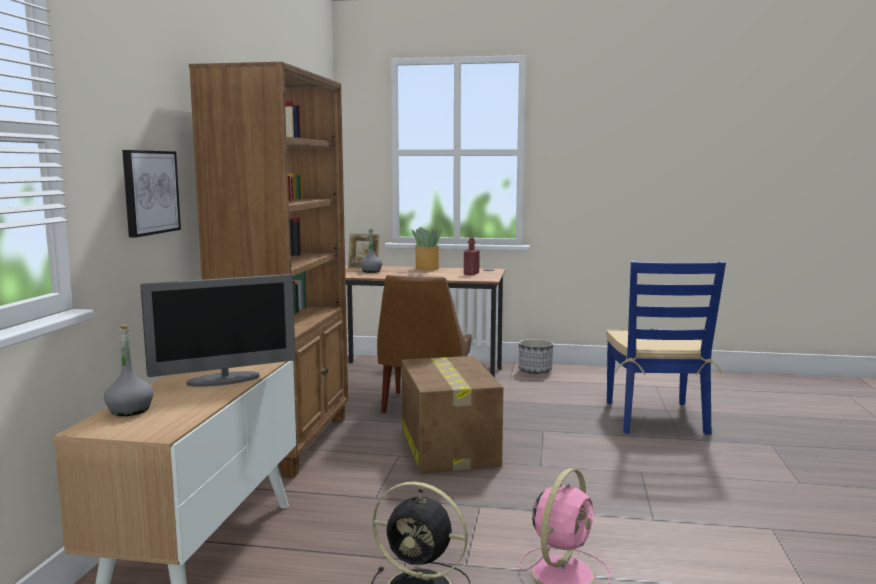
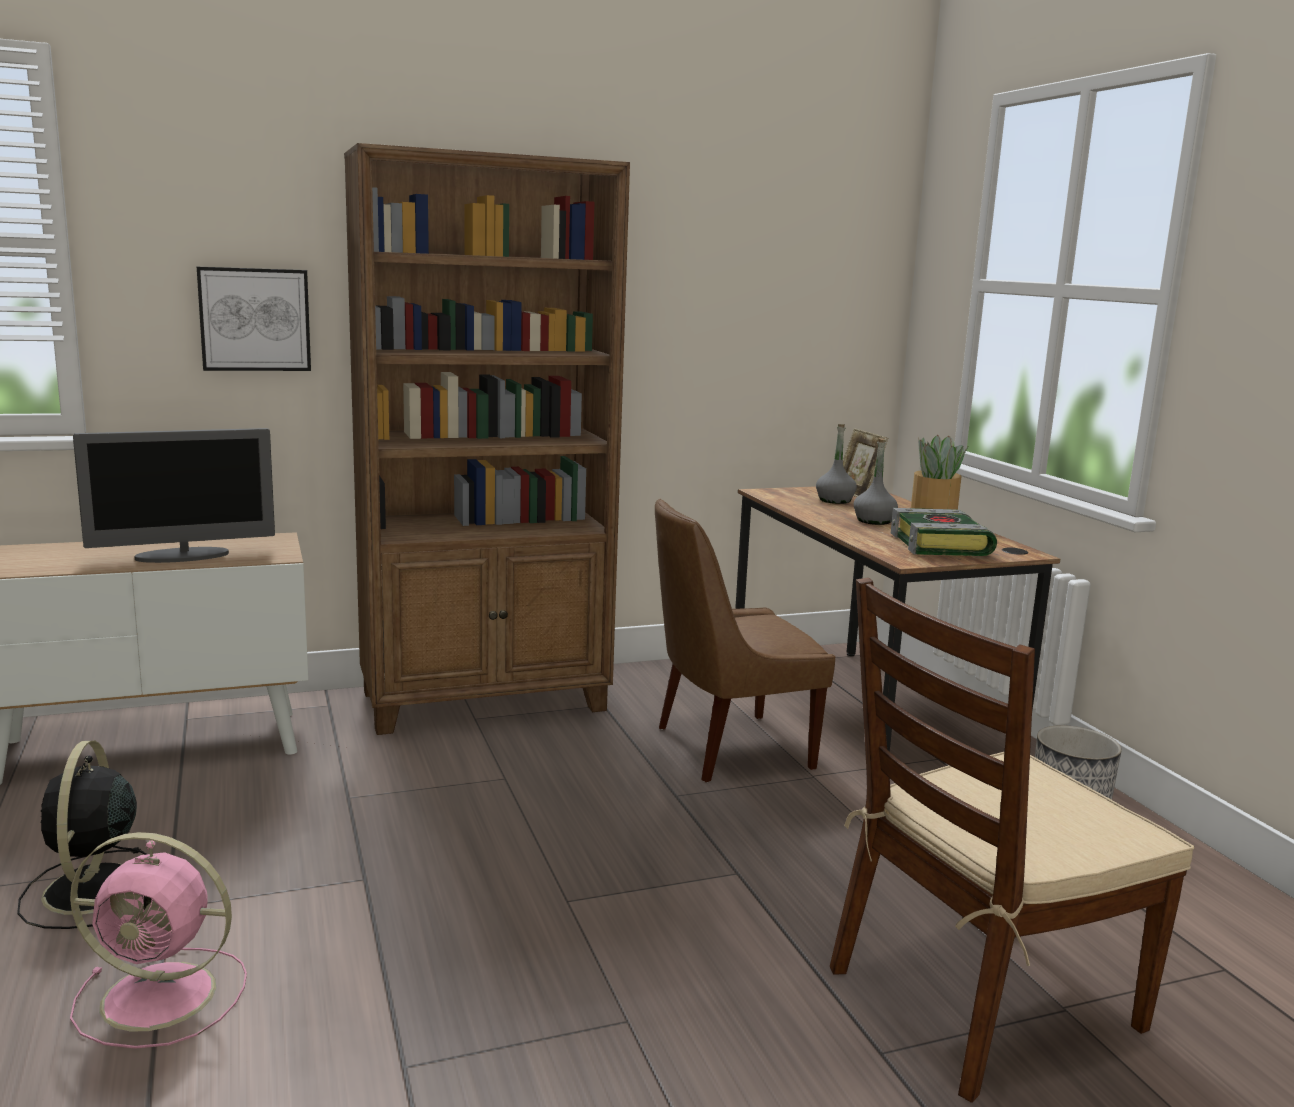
camera: 60 degrees right, 5 degrees up
(130, 410) = (53, 550): grey bottle -> grey bottle (874, 521)
(224, 380) = (183, 556): monitor -> monitor turned 60 degrees counterclockwise
(448, 446) = (573, 805): cardboard box -> none
(471, 274) = (941, 546): red bottle -> book
(656, 418) = (981, 999): blue chair -> brown chair

